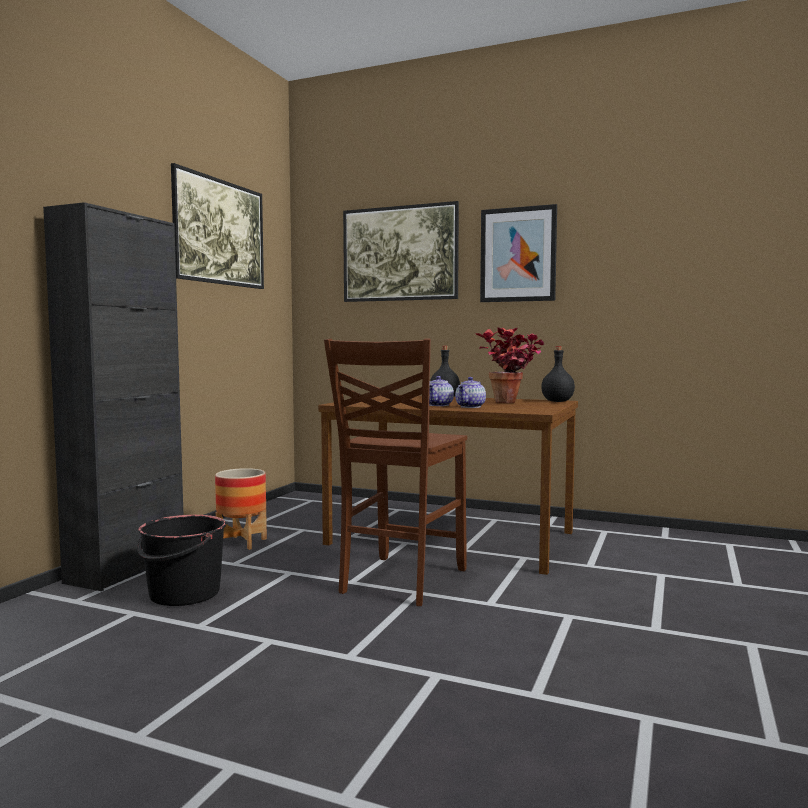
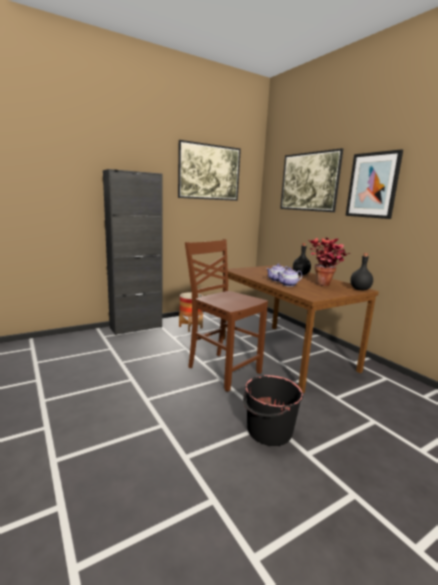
camera: 35 degrees right, 10 degrees up
(183, 594) = (136, 346): black bucket -> black bucket (268, 431)
(400, 581) = (222, 370): brown chair -> brown chair turned 75 degrees clockwise

